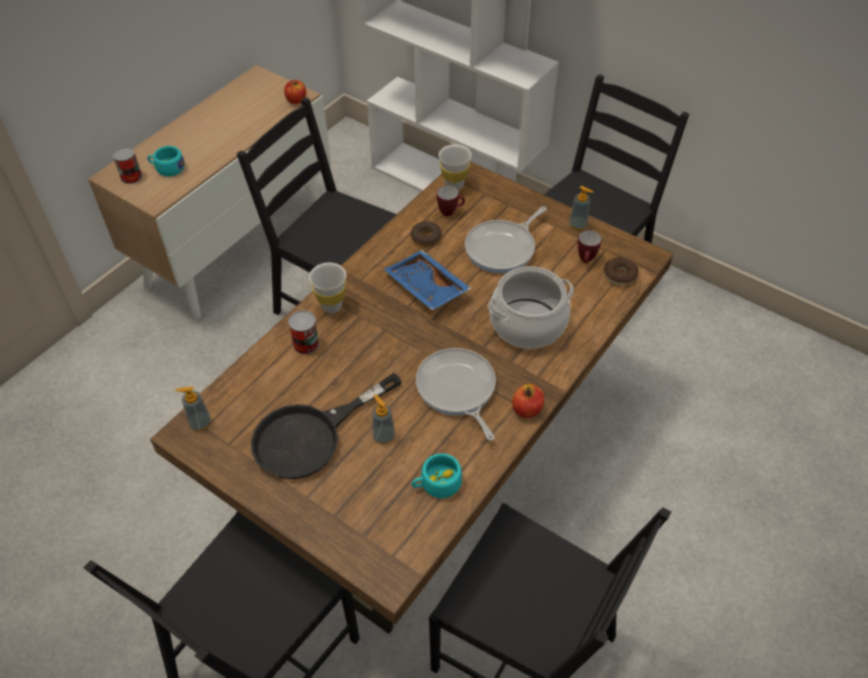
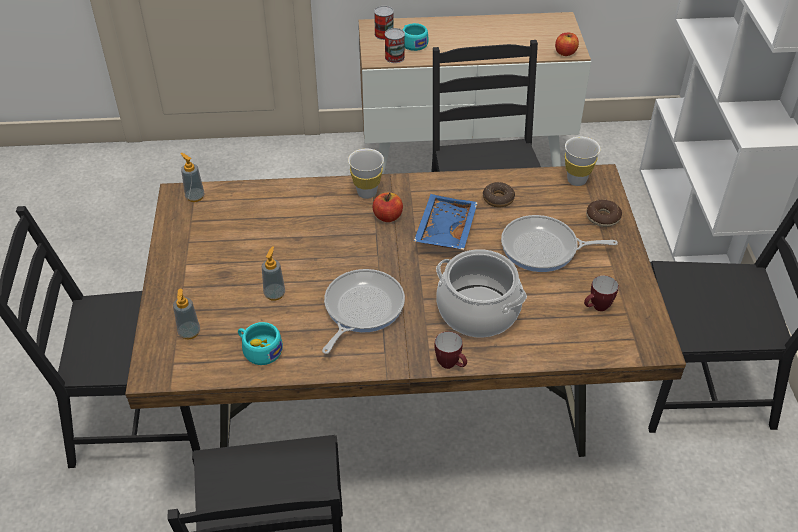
camera: 50 degrees right, 5 degrees down
(306, 344) = (316, 202): can -> can (394, 57)
(311, 436) = (237, 256): black frying pan -> none
(450, 212) = (544, 195): mug -> mug (451, 365)
(527, 409) = (386, 362): apple -> apple (387, 216)
(578, 225) = (633, 279): soap dispenser -> soap dispenser (189, 332)
(620, 275) = (608, 340): donut -> donut (603, 217)

